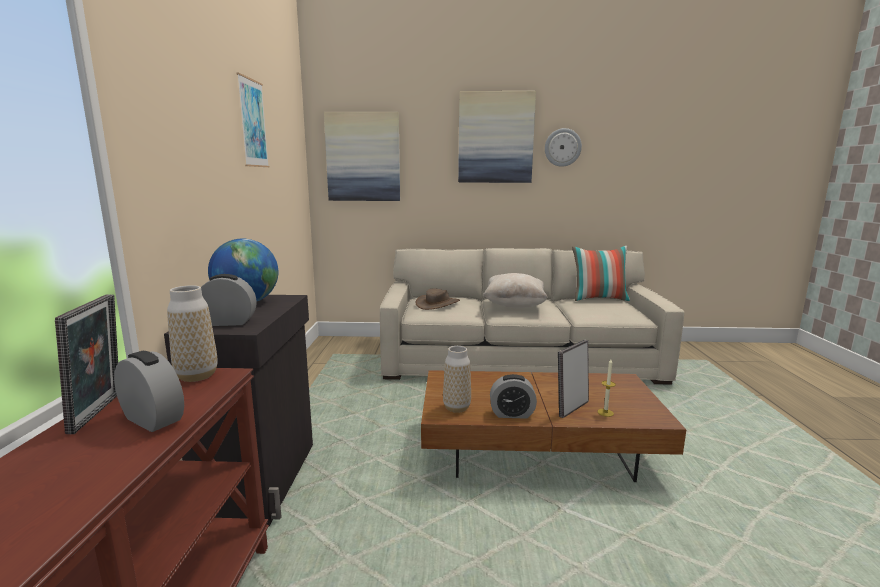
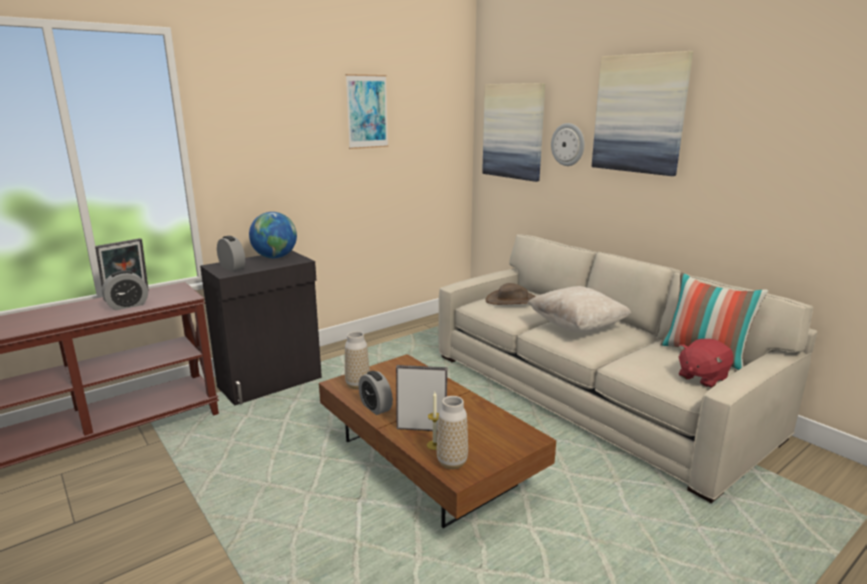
camera: 50 degrees right, 5 degrees up
(153, 419) = (127, 305): alarm clock -> alarm clock turned 60 degrees clockwise
(197, 376) = (181, 293): vase -> vase (452, 462)
(562, 147) = (724, 130): wall clock -> wall clock (568, 144)
(627, 309) = (702, 377): none -> red plush toy

